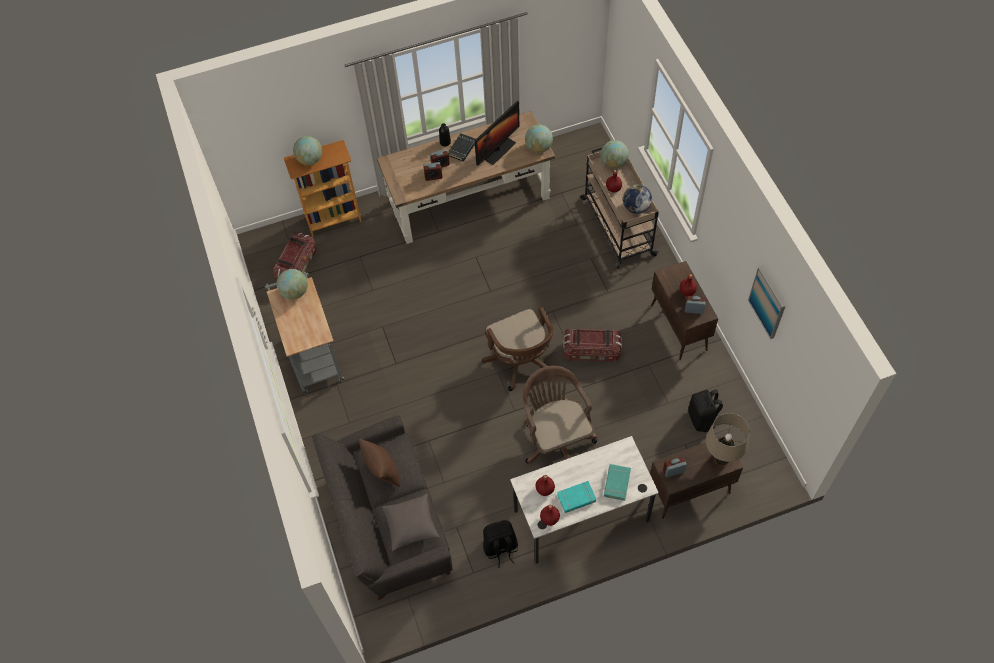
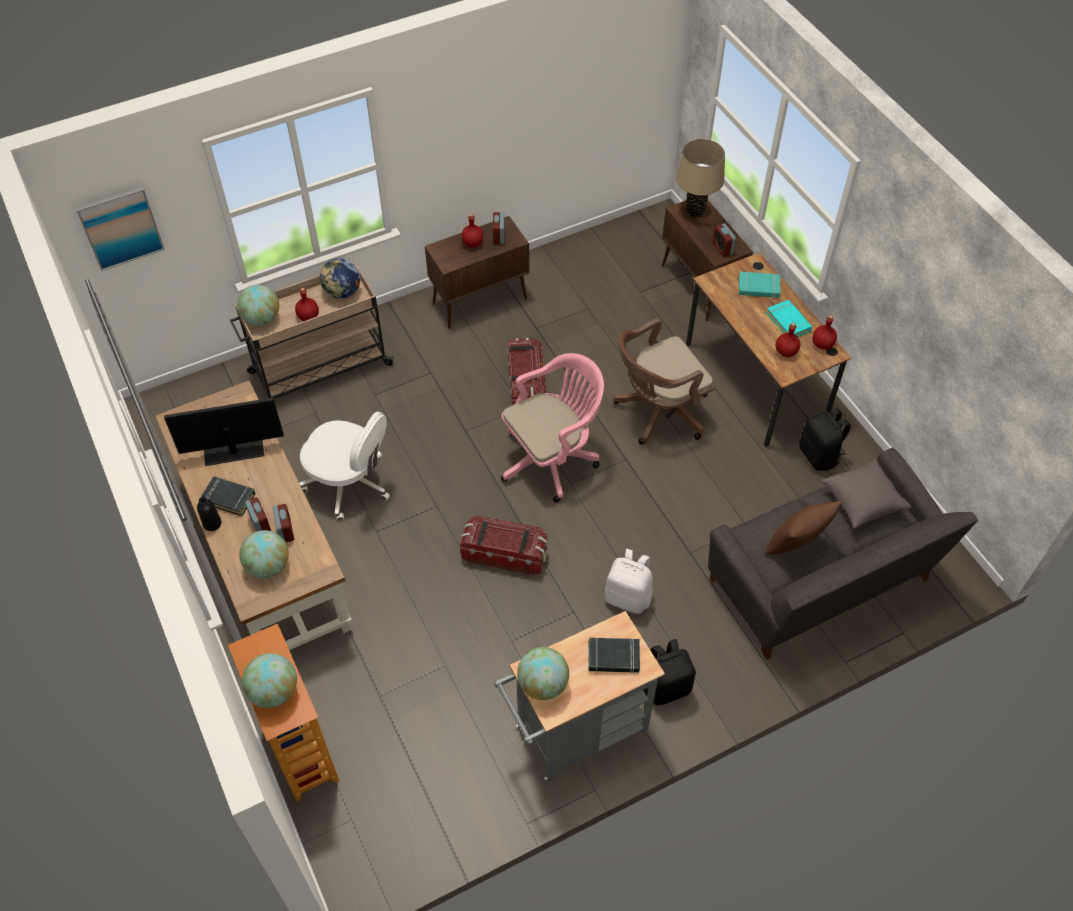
camera: 100 degrees left, 5 degrees down
(297, 266) = (403, 793): storage box -> storage box (504, 554)
(303, 330) = (613, 657): none -> black book
(400, 396) = (628, 597): none -> white backpack
(498, 150) = (233, 450): monitor -> monitor turned 45 degrees counterclockwise
(515, 243) = (349, 483): none -> white office chair
(521, 363) = (552, 458): brown office chair -> pink office chair
(538, 147) = (232, 400): globe -> globe (268, 566)
(581, 516) = (755, 381): white desk -> brown desk
(702, 419) = (604, 277): black backpack -> black backpack (666, 686)
(767, 302) = (544, 107): picture -> picture (120, 227)

